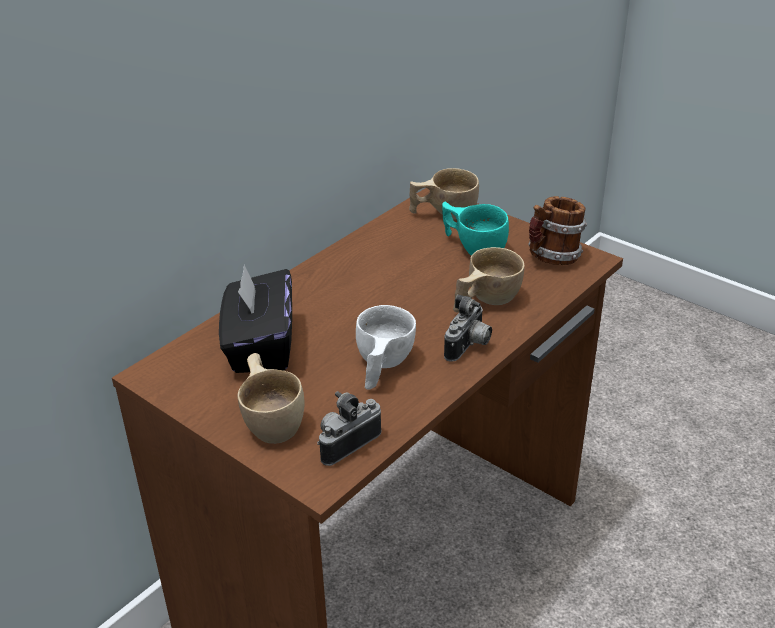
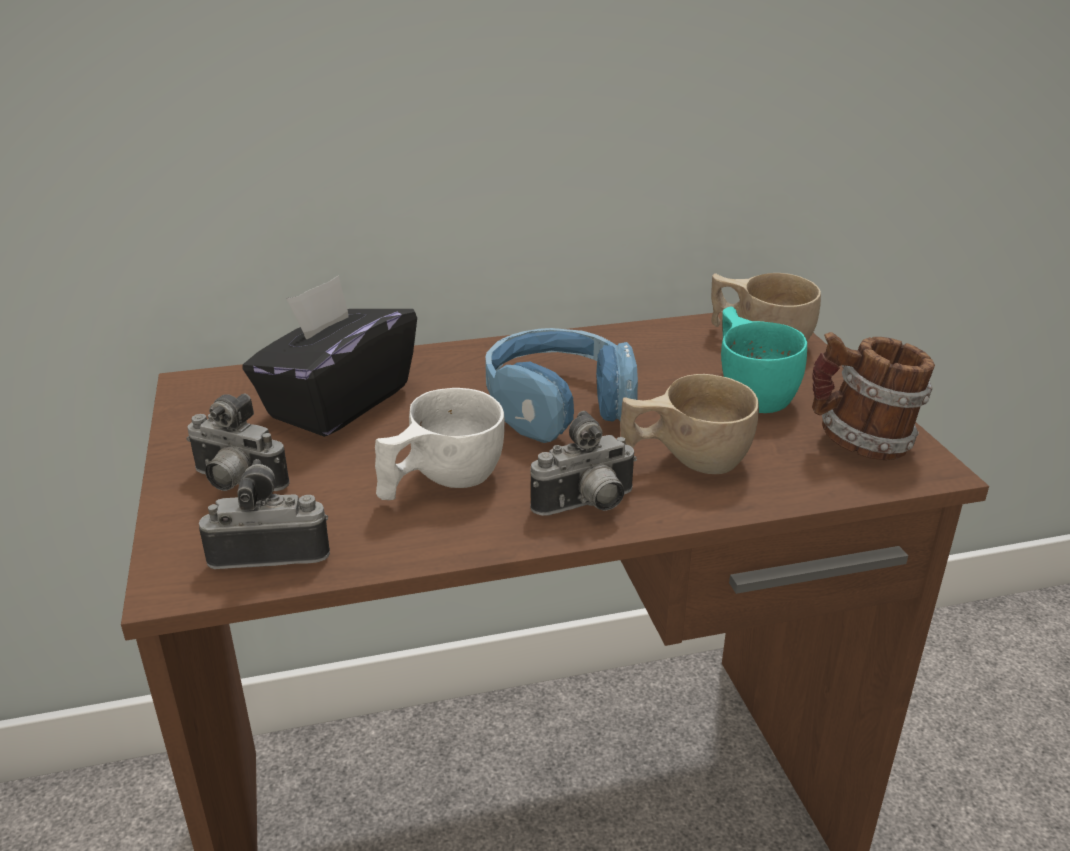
camera: 35 degrees right, 5 degrees down
(272, 419) = (235, 484): beige cup -> camera
(387, 296) = (559, 405): none -> blue headphones

